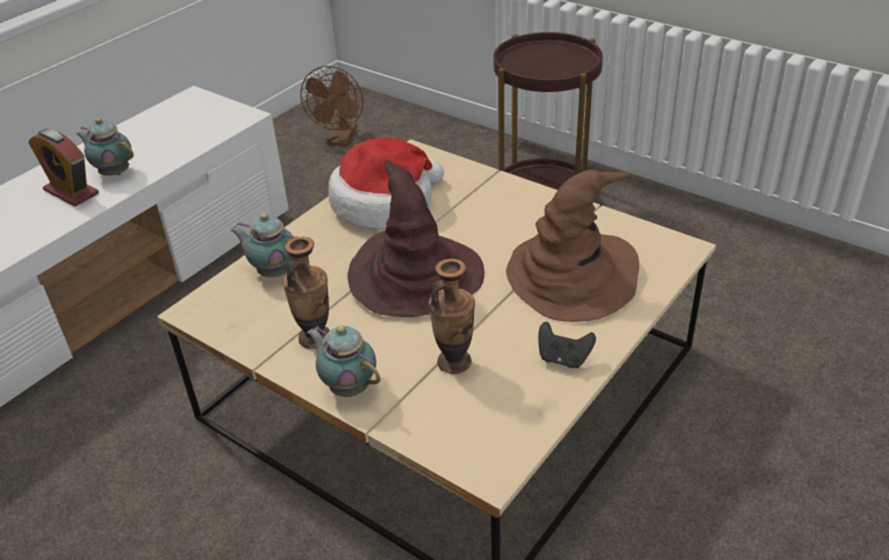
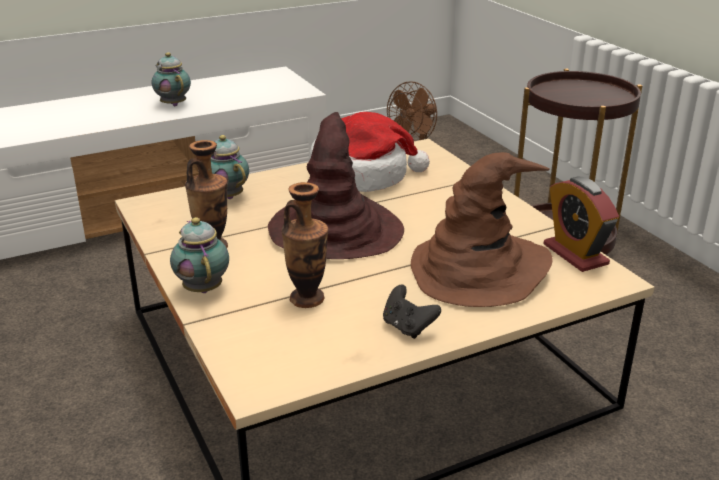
camera: 25 degrees right, 10 degrees down
(71, 192) = (132, 108): alarm clock -> alarm clock (575, 254)

